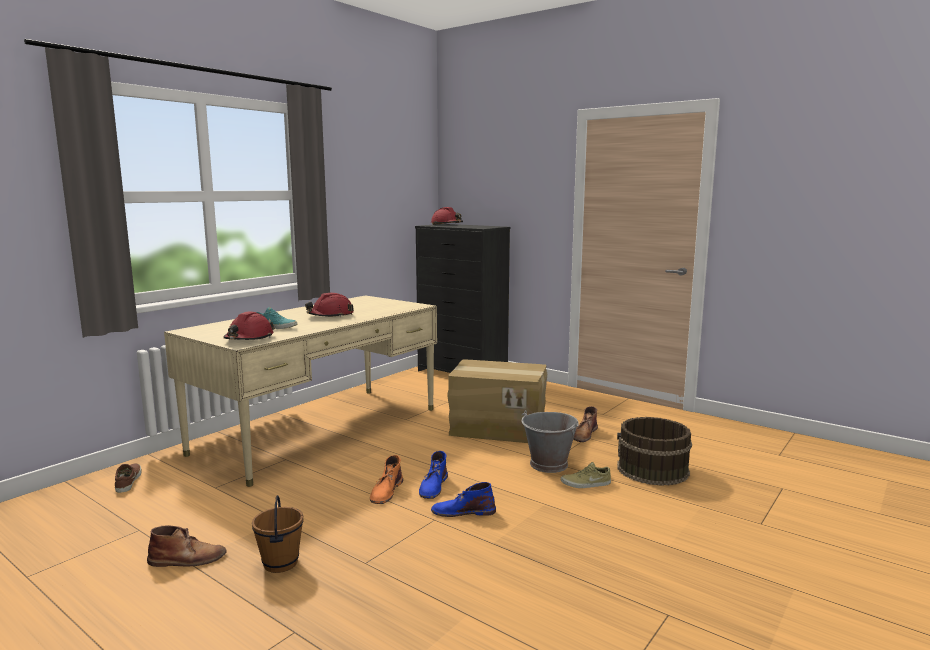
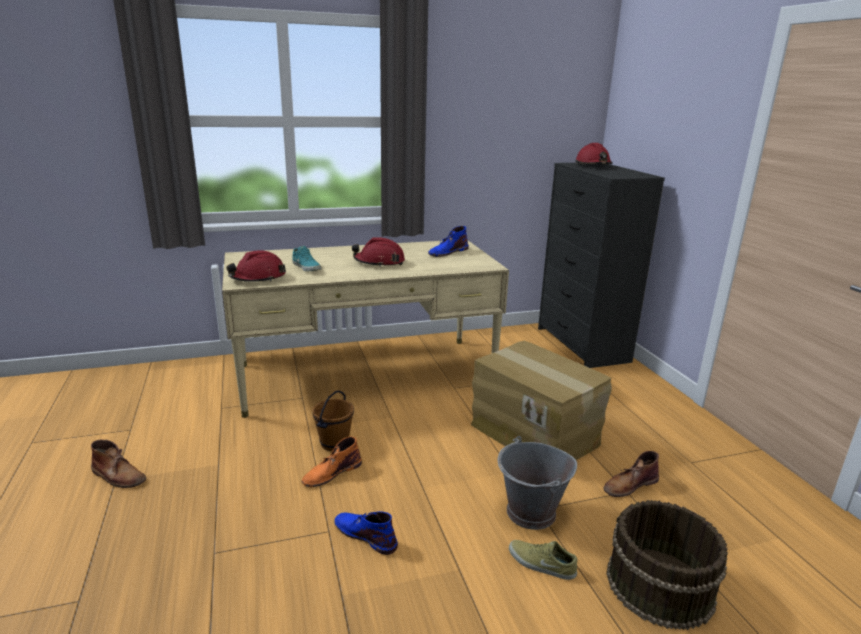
camera: 35 degrees right, 10 degrees up
(127, 481) = (180, 377): brown shoe -> none
(280, 563) = (161, 515): brown bucket -> brown bucket (334, 443)
(433, 486) = (378, 487): blue boot -> blue boot (447, 252)

